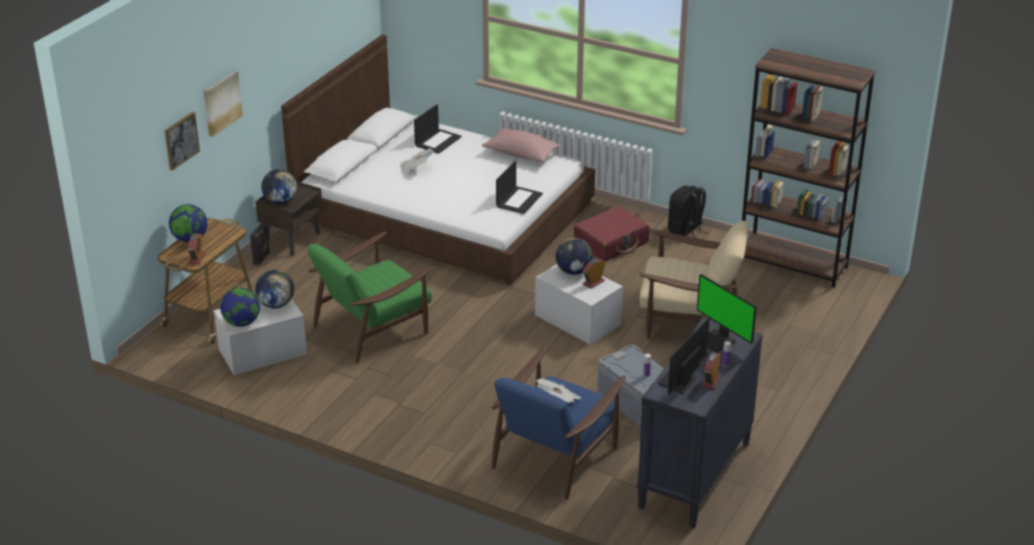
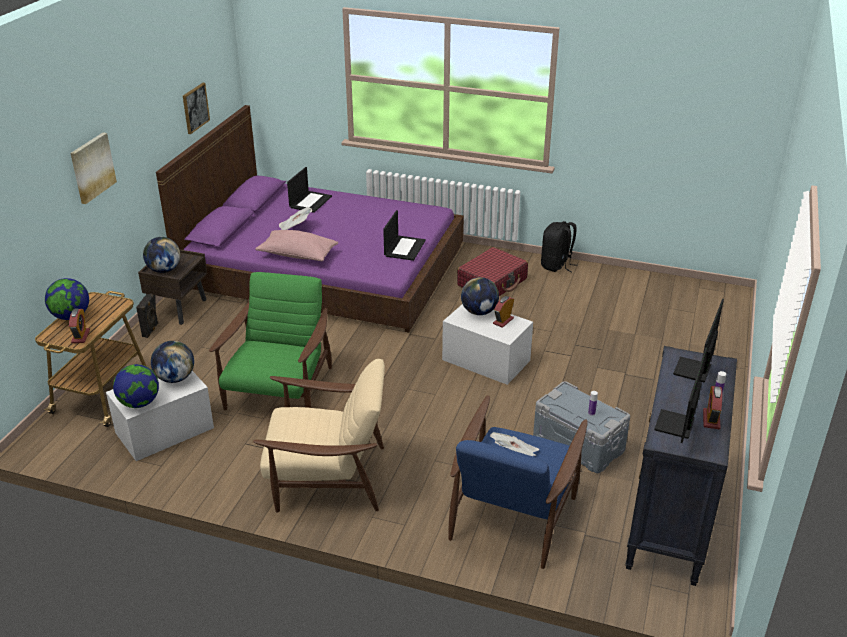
camera: 10 degrees left, 0 degrees up
(181, 140) = (50, 208): picture -> picture (195, 108)
(372, 328) = (279, 391): green armchair -> green armchair turned 150 degrees clockwise
(443, 211) = (324, 267): white bed -> purple bed
(521, 155) = (393, 207): pink pillow -> pink pillow (297, 255)
(688, 318) = (593, 347): beige armchair -> beige armchair (327, 477)
(717, 341) = (694, 371): monitor -> monitor turned 75 degrees clockwise
(793, 264) = (666, 286): brown bookcase -> none

